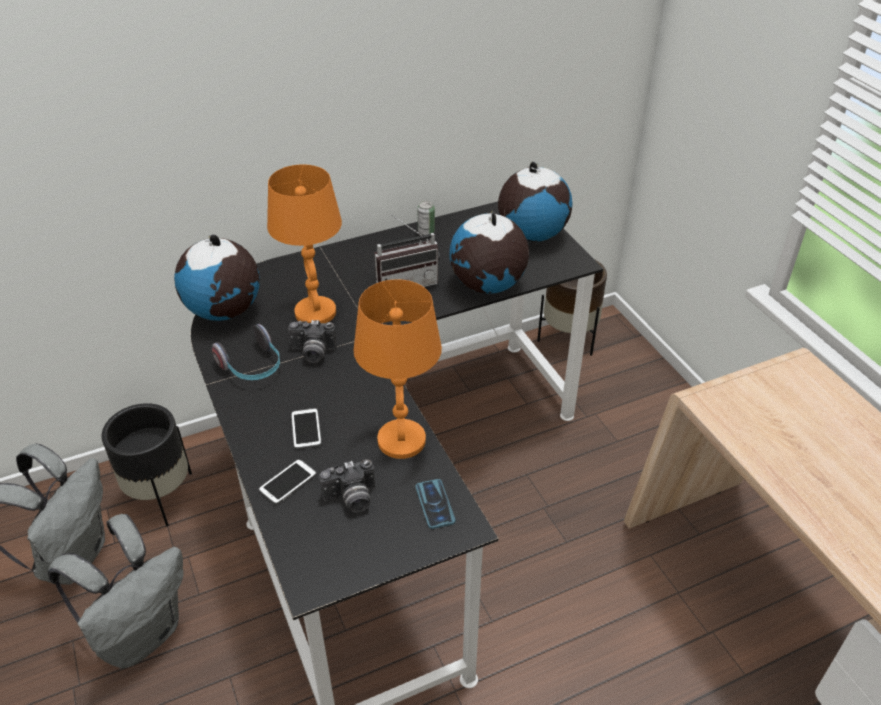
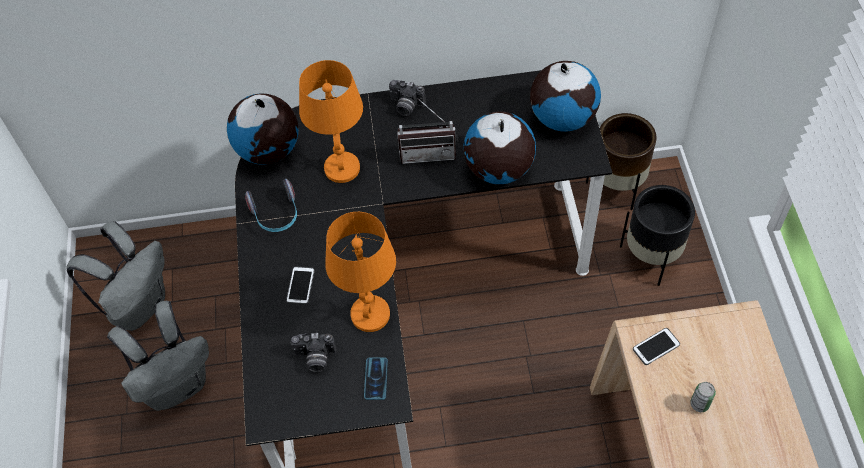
camera: 20 degrees right, 15 degrees up
(162, 496) = (216, 268): black planter -> black planter (652, 257)
(288, 482) = (273, 331): phone -> phone (656, 347)
(313, 353) = (327, 211): camera -> camera (405, 106)
(426, 231) = (467, 94): can -> can (699, 404)

